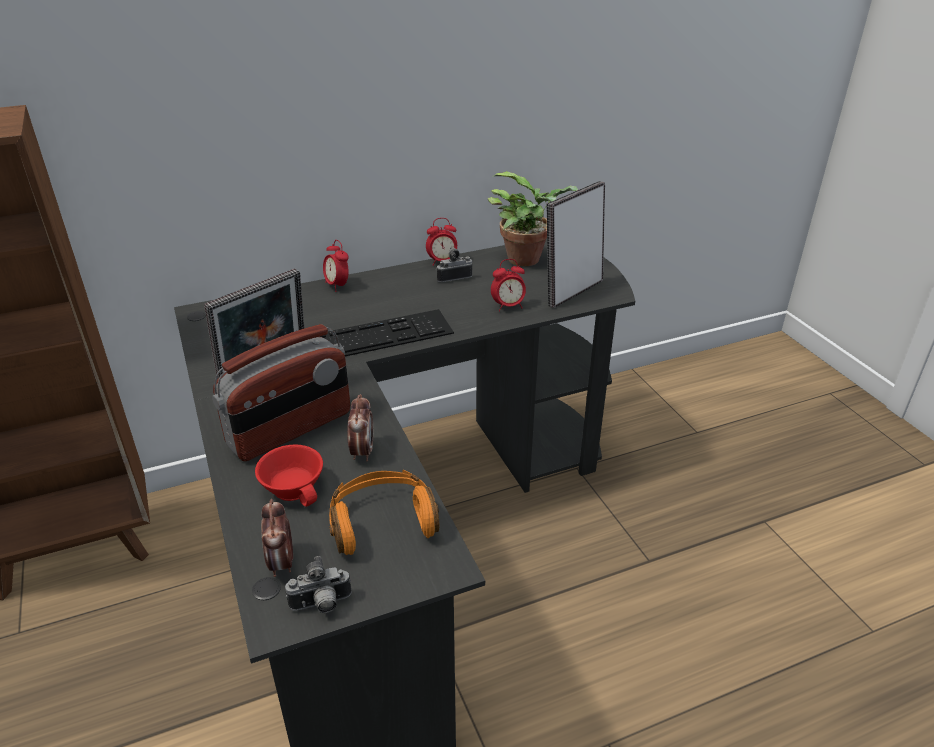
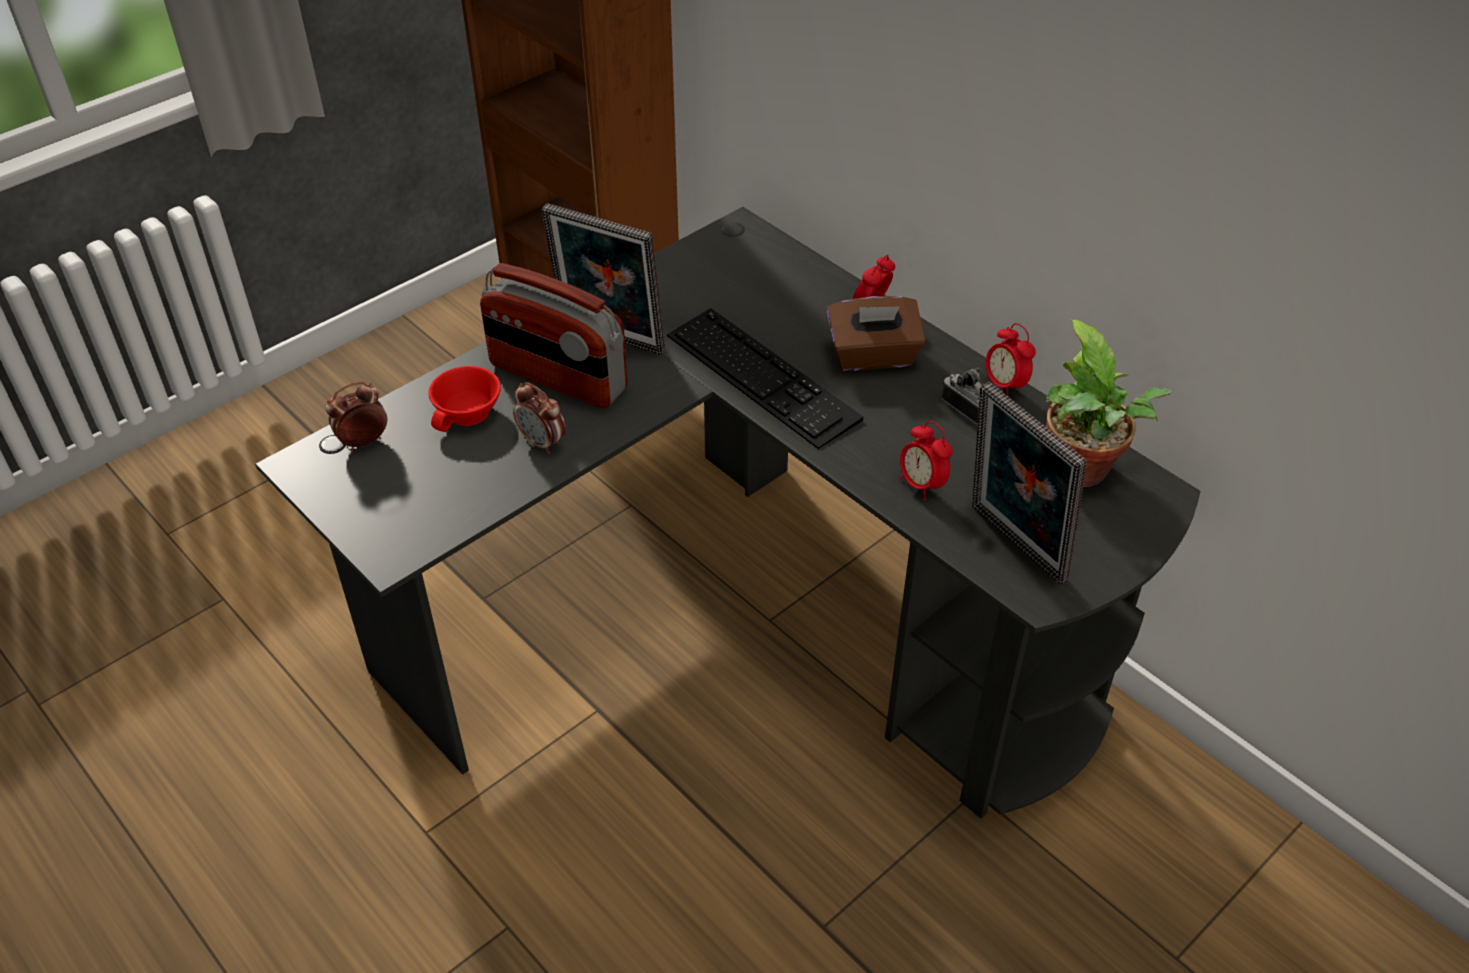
camera: 70 degrees right, 10 degrees up
(321, 605) = (319, 485): camera -> none
(362, 451) = (542, 442): alarm clock -> alarm clock turned 60 degrees clockwise
(382, 295) = (873, 356): none -> brown tissue box
(382, 522) = (439, 492): orange headphones -> none
(572, 291) = (1012, 545): picture frame -> picture frame turned 150 degrees counterclockwise

